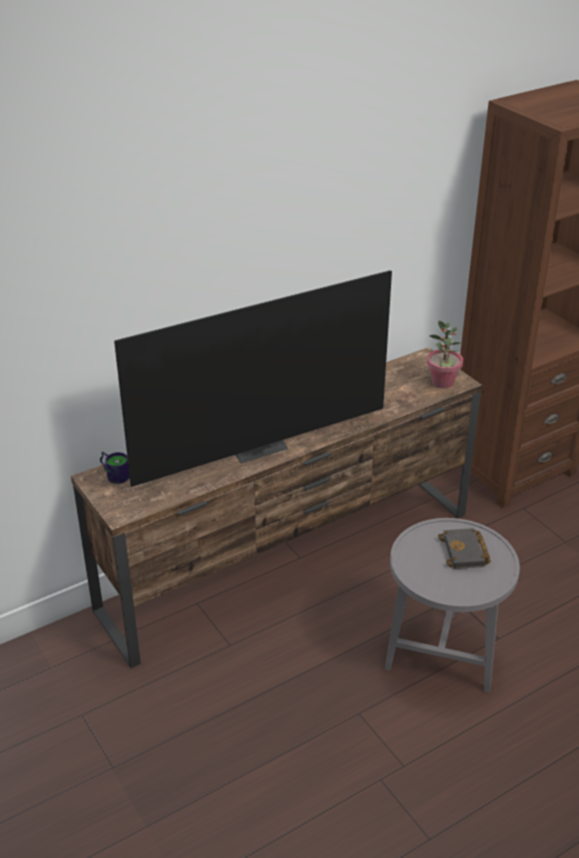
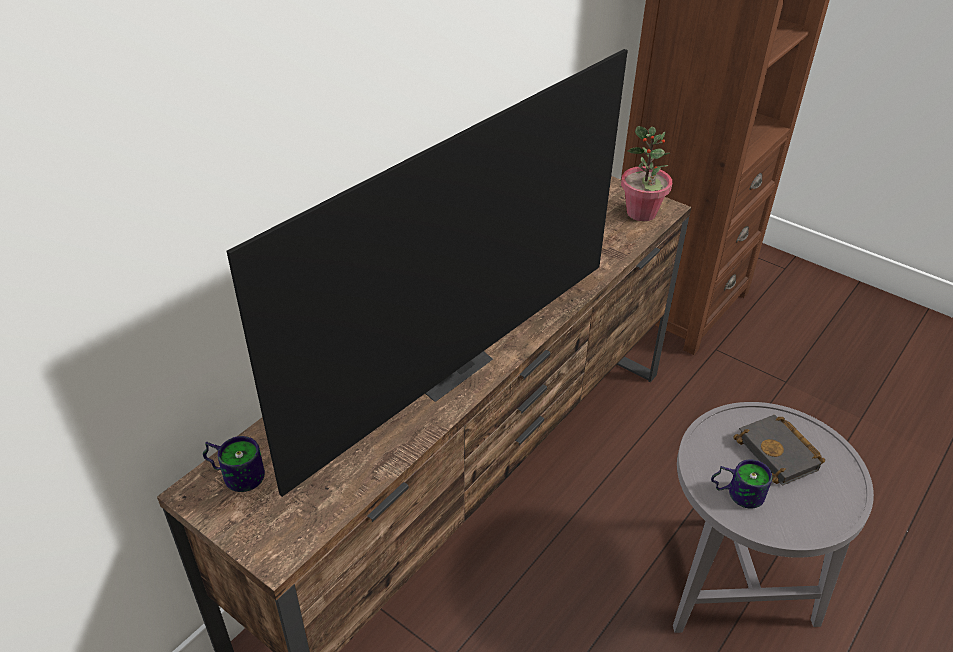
camera: 20 degrees left, 5 degrees up
(421, 565) = (737, 491): none -> mug

